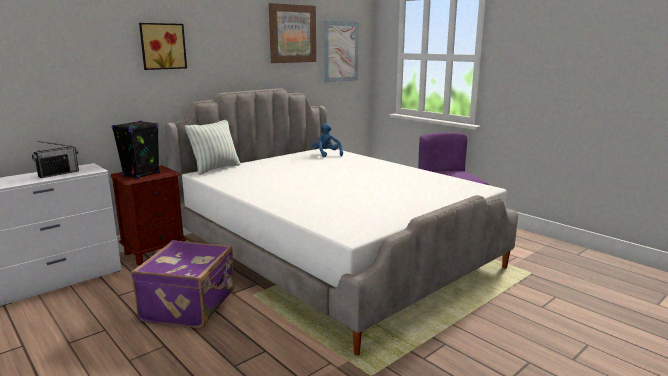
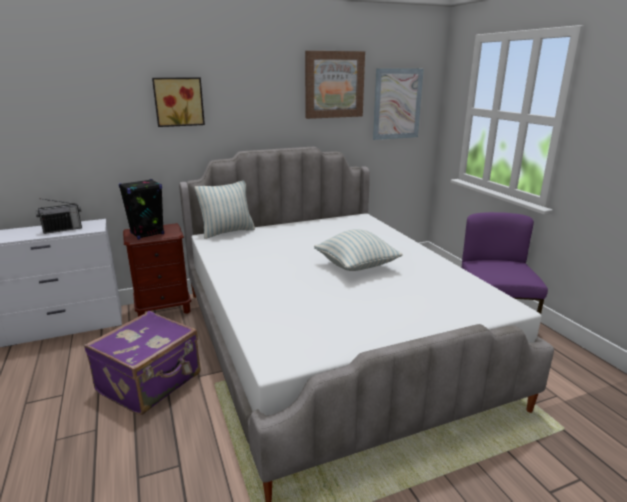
camera: 20 degrees right, 5 degrees up
(327, 154) = (356, 225): blue plush toy -> none
(354, 179) = (356, 267): none -> pillow

